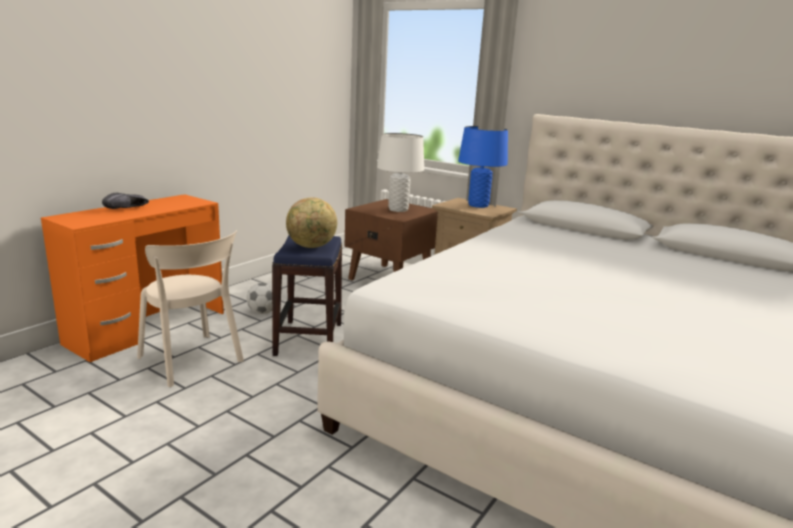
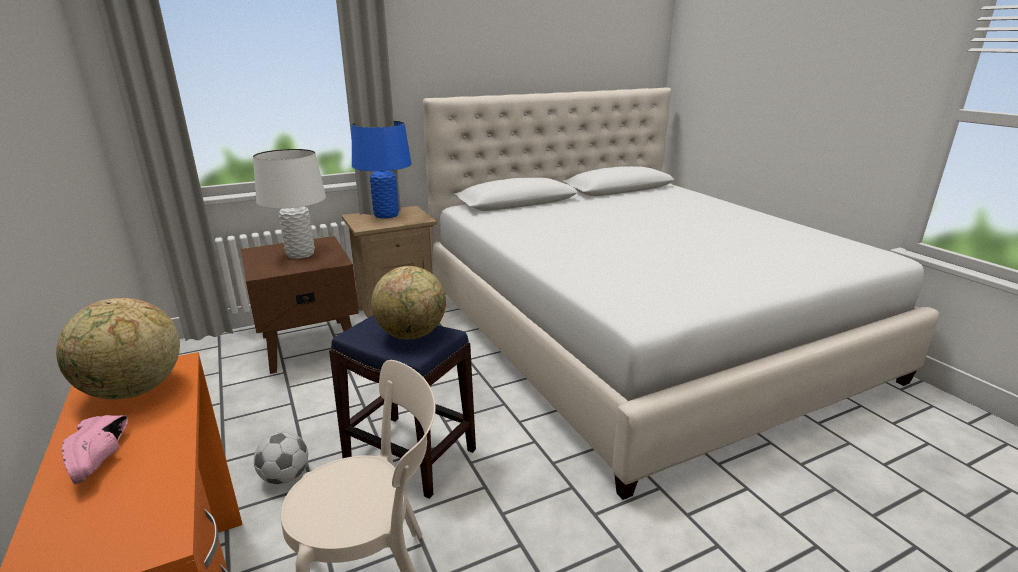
camera: 60 degrees left, 5 degrees up
(128, 209) = (104, 457): black shoe -> pink shoe
(177, 202) = (134, 391): none -> globe

